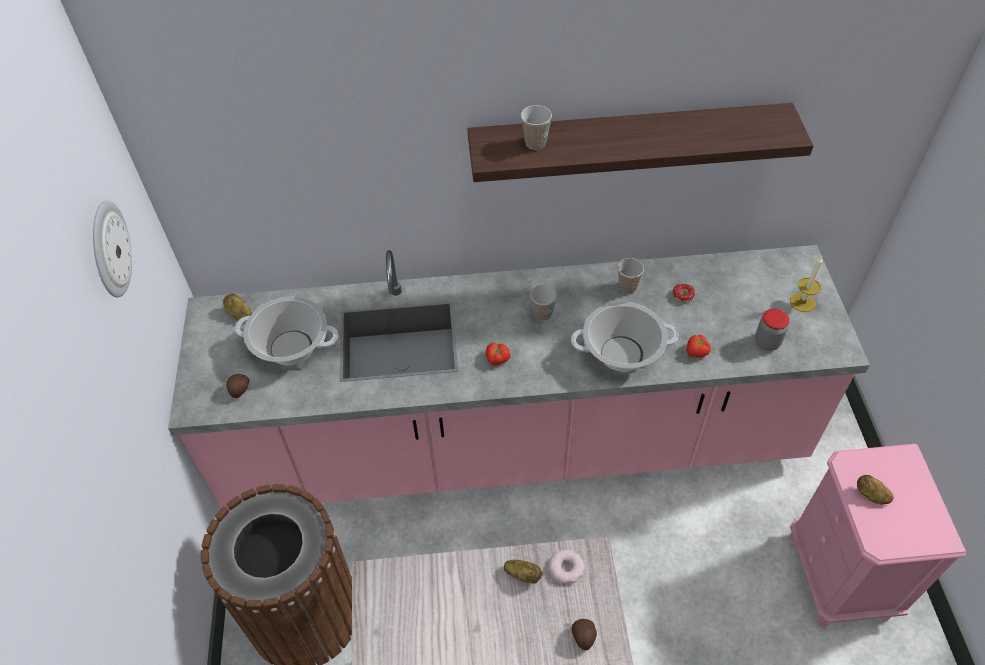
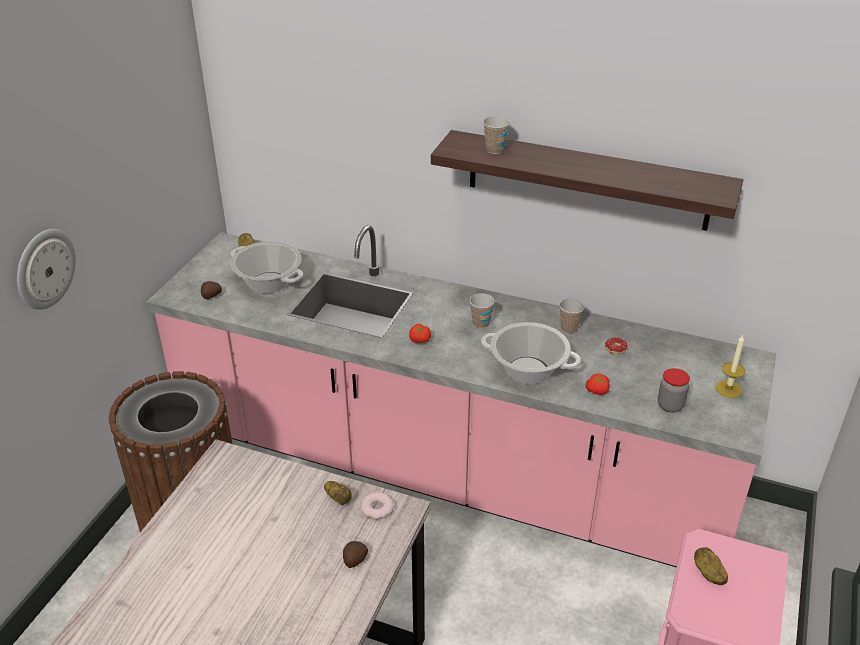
camera: 25 degrees right, 15 degrees down
(109, 249) = (146, 130): wall clock -> wall clock (44, 268)

